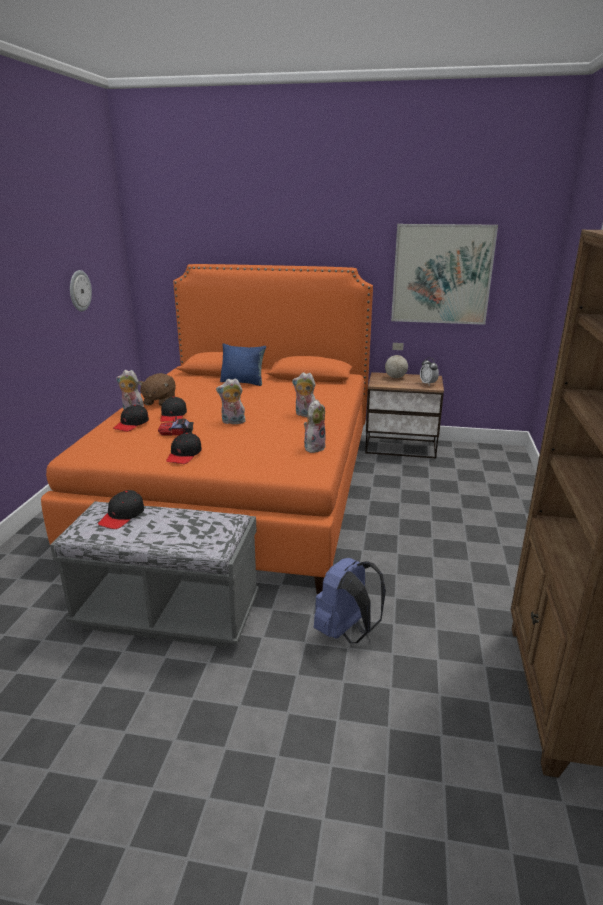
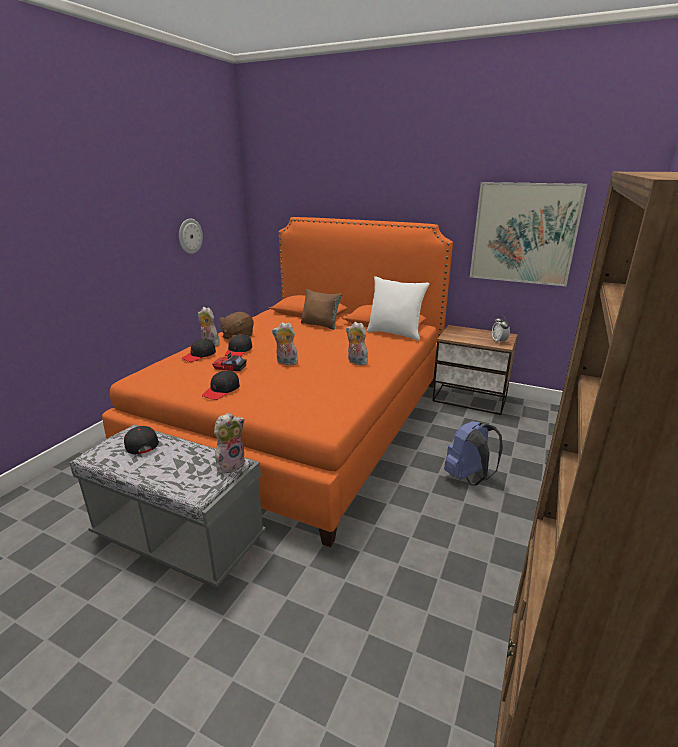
camera: 15 degrees right, 0 degrees up
(122, 516) = (140, 444): black cap -> black cap turned 105 degrees clockwise
(243, 382) = (320, 325): blue pillow -> brown pillow
(314, 447) = (344, 397): plush toy -> plush toy (231, 464)
(326, 384) = (395, 333): none -> white pillow
(346, 632) = (332, 595): blue backpack -> blue backpack (468, 477)
(395, 377) = (469, 332): globe -> none

